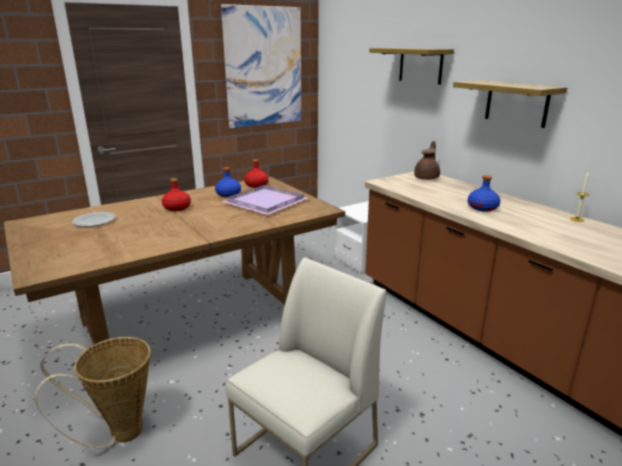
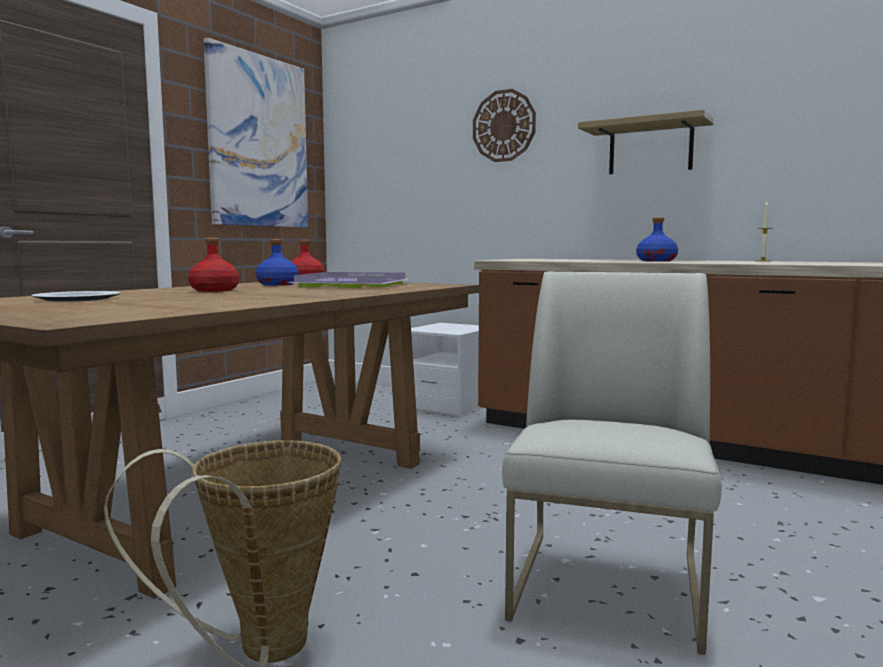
camera: 25 degrees left, 15 degrees down
(420, 65) = (504, 126): shelf -> wall clock
(427, 178) = (543, 259): brown teapot -> none

